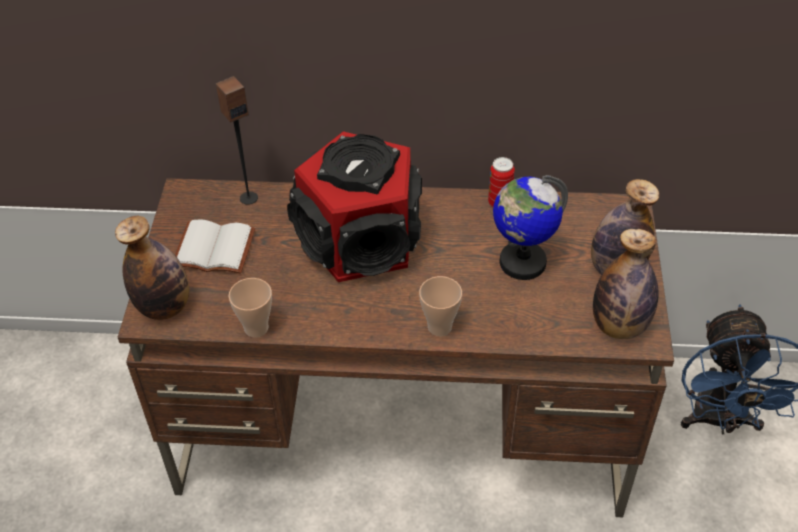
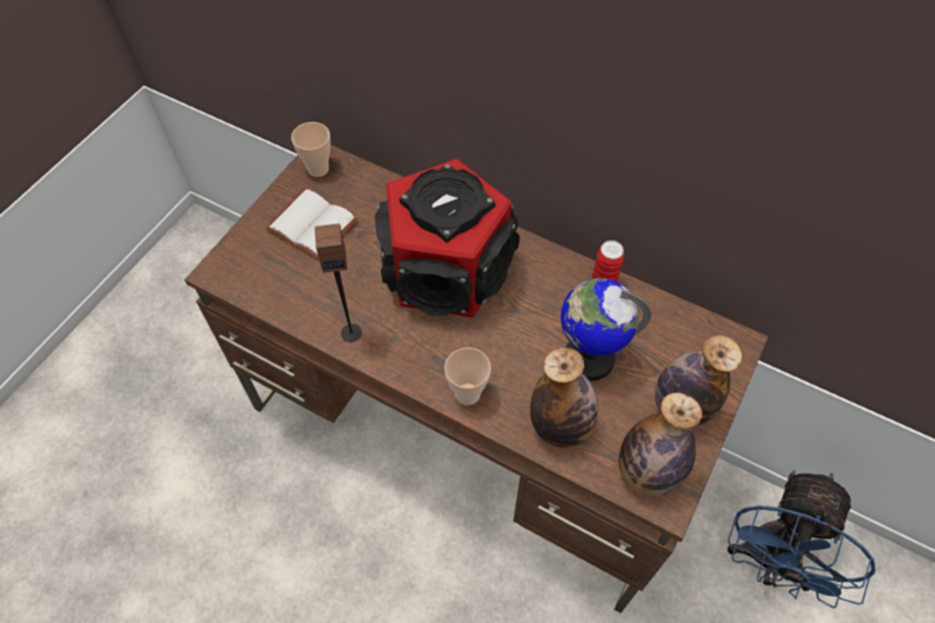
camera: 25 degrees right, 10 degrees up
(164, 307) = (238, 266): bottle -> bottle (560, 426)
(248, 197) = (371, 184): speaker -> speaker (351, 332)
(256, 328) = (302, 322): cup -> cup (318, 169)

